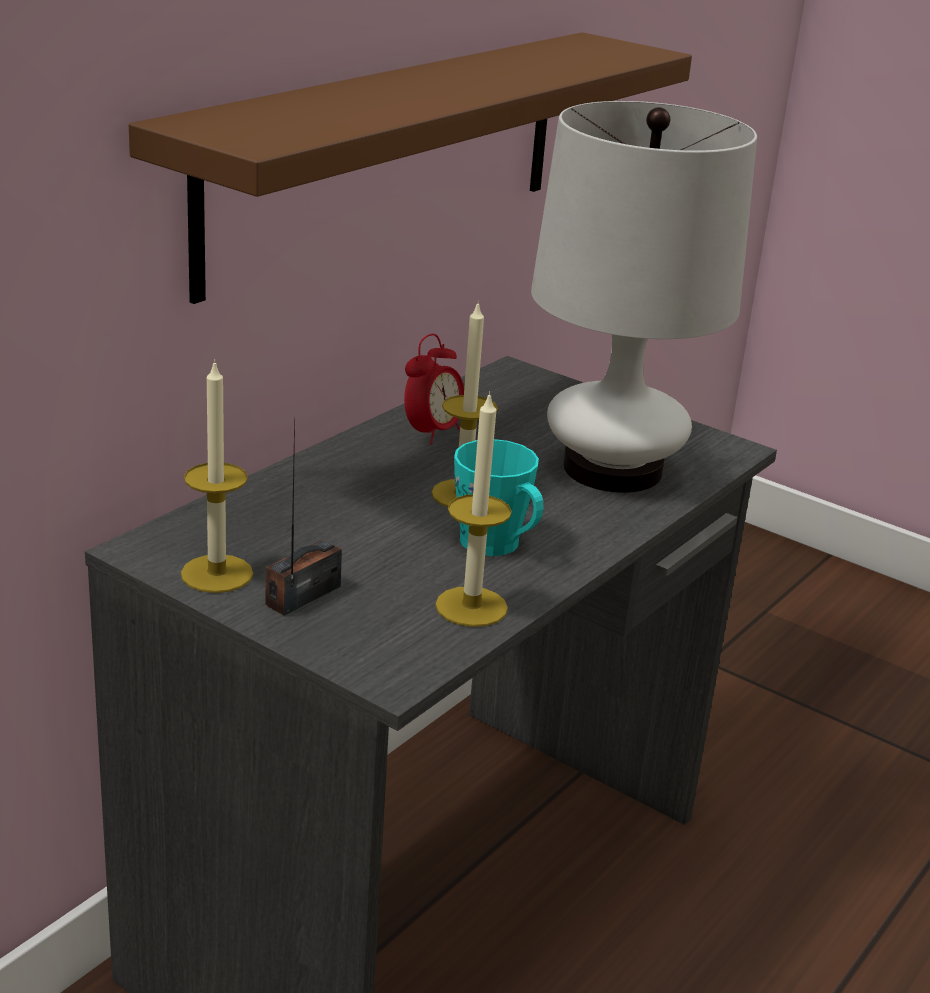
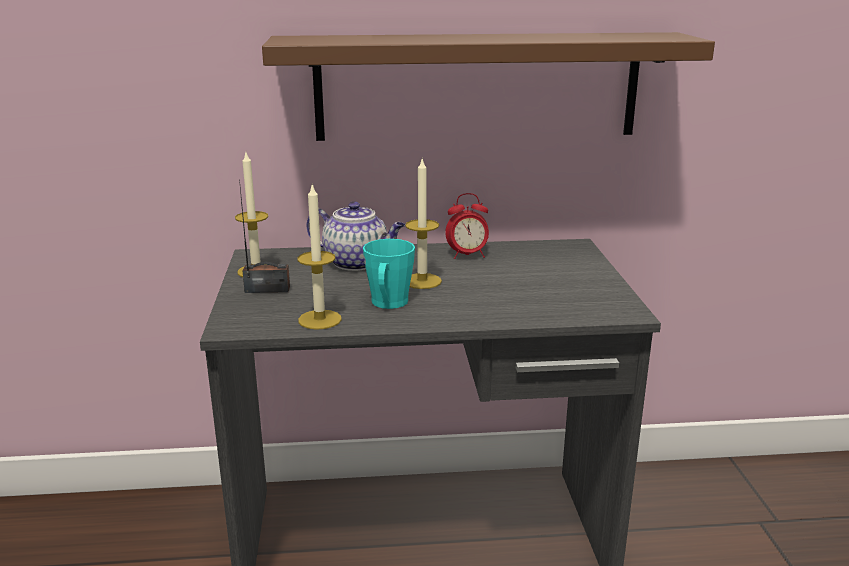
camera: 50 degrees right, 5 degrees down
(325, 500) = (357, 263): none -> teapot
(612, 469) = (527, 297): white table lamp -> none

